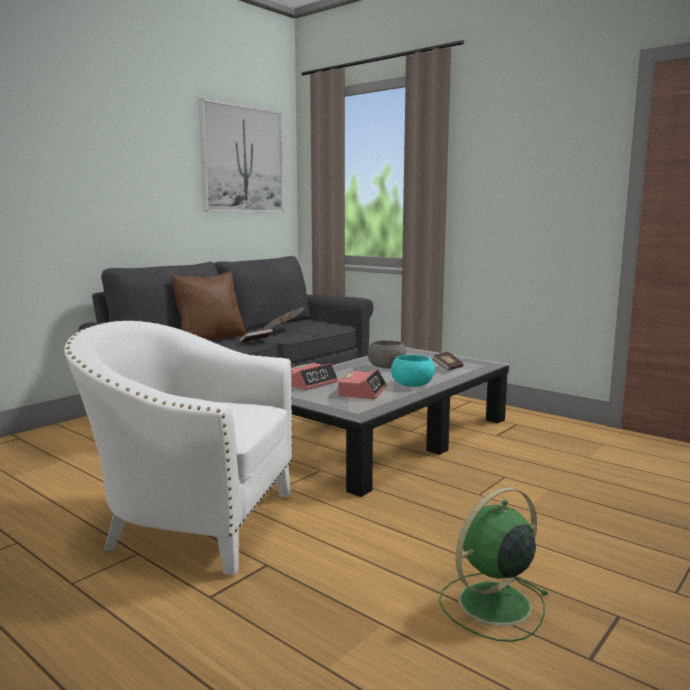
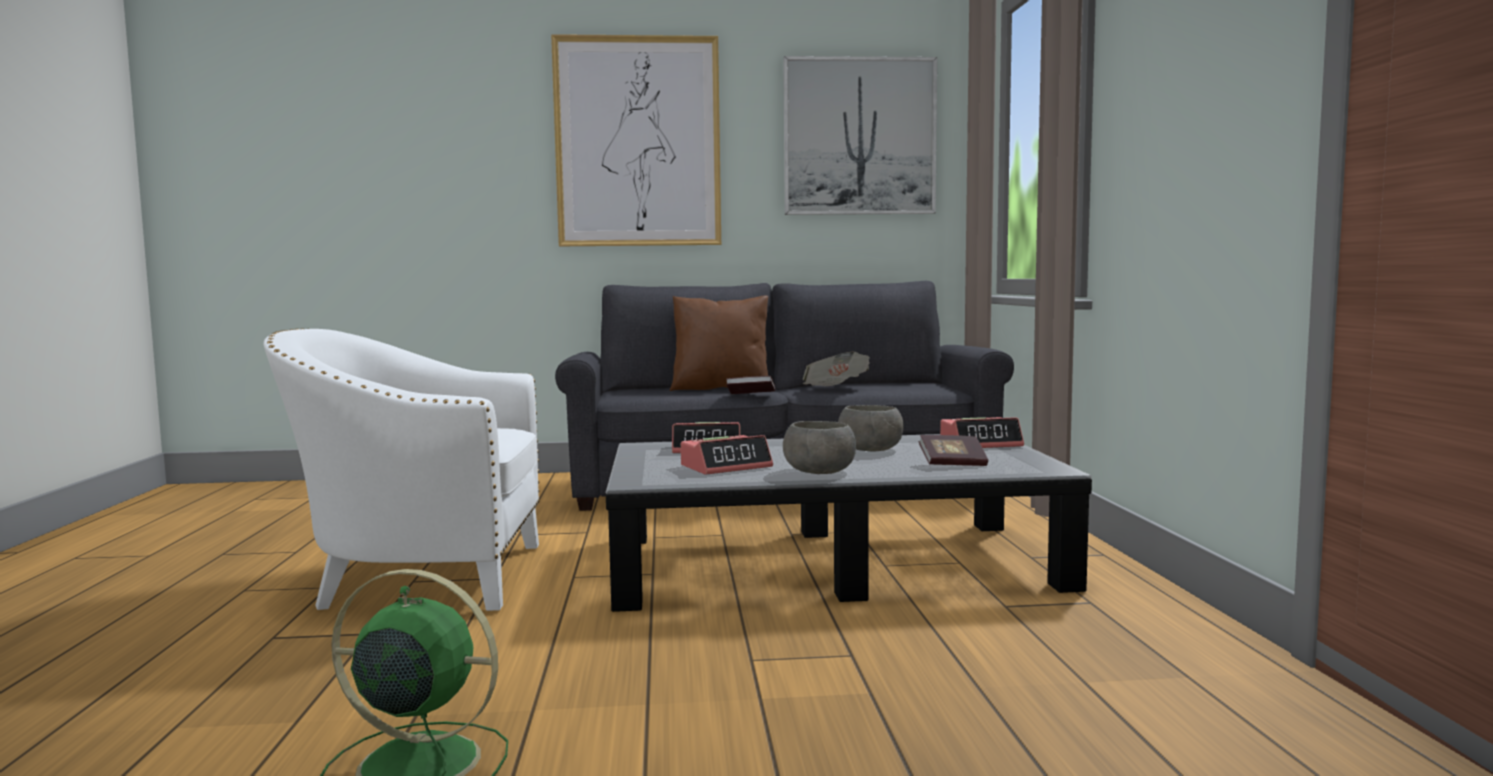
camera: 45 degrees right, 5 degrees down
(106, 152) = (638, 142): none -> picture
(191, 522) = (420, 579): white armchair -> white armchair turned 60 degrees counterclockwise
(412, 384) = (820, 471): turquoise bowl -> grey bowl
(419, 354) = (981, 444): none -> alarm clock

